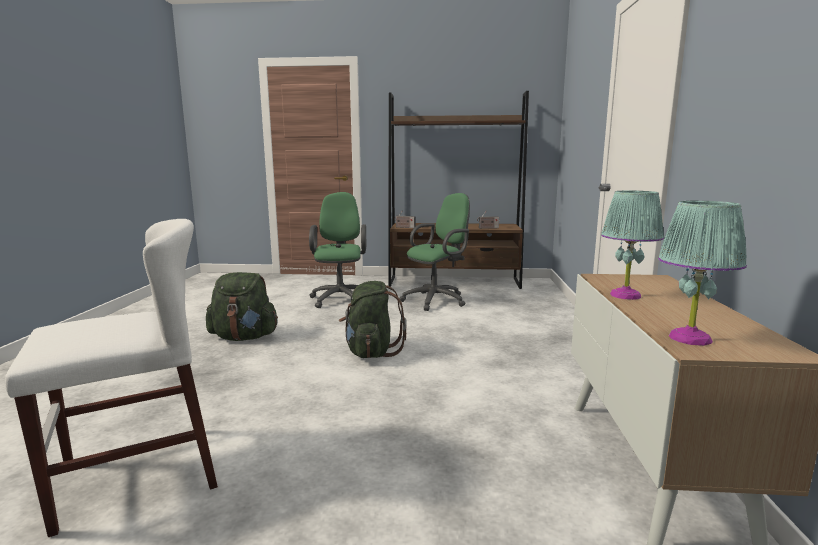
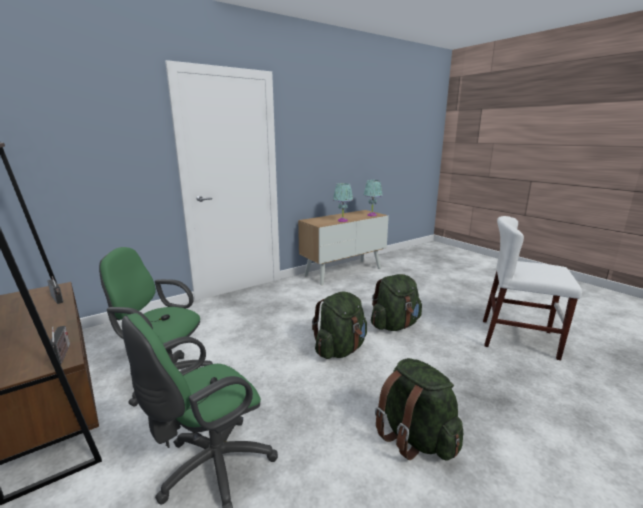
camera: 130 degrees left, 5 degrees up
(356, 399) = (395, 325): none -> green backpack

